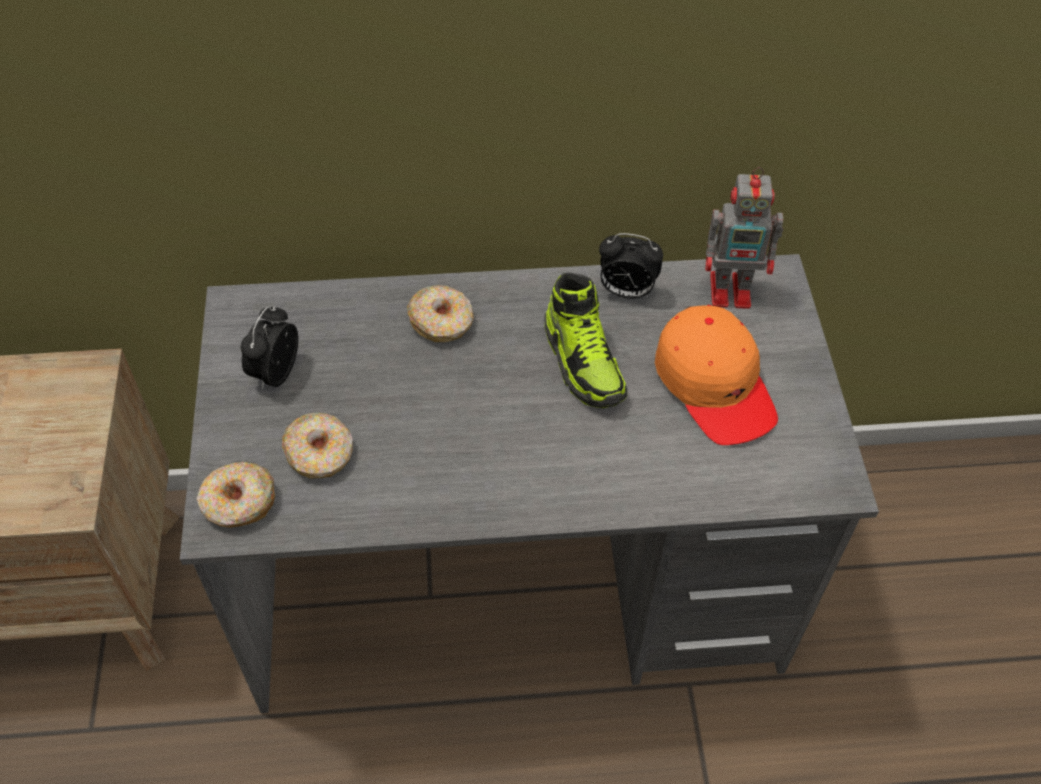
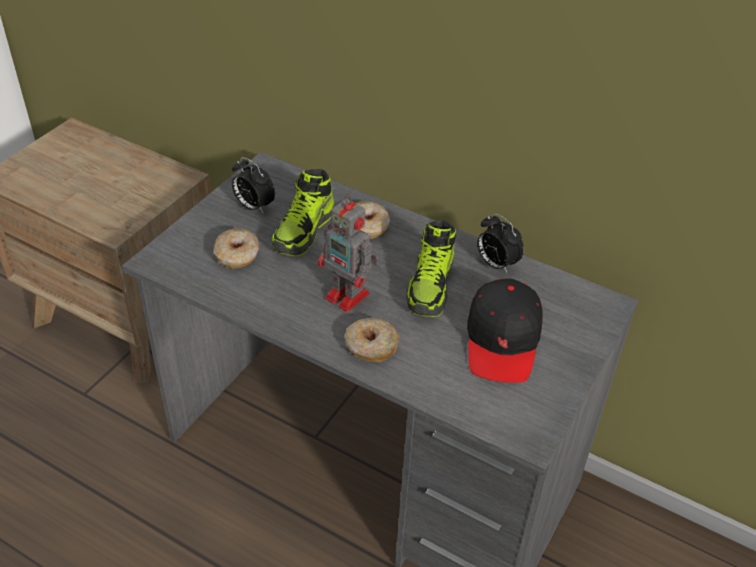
camera: 35 degrees right, 10 degrees down
(239, 503) = (174, 256): donut -> donut (370, 346)
(275, 372) = (253, 207): alarm clock -> alarm clock turned 105 degrees counterclockwise
(372, 371) = (304, 231): none -> shoe
(714, 385) = (502, 341): orange cap -> black cap
(733, 290) = (569, 297): toy robot -> toy robot (349, 297)

